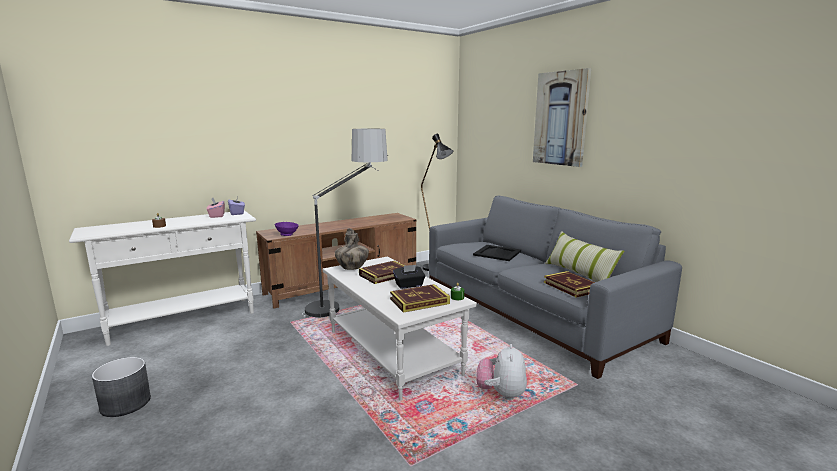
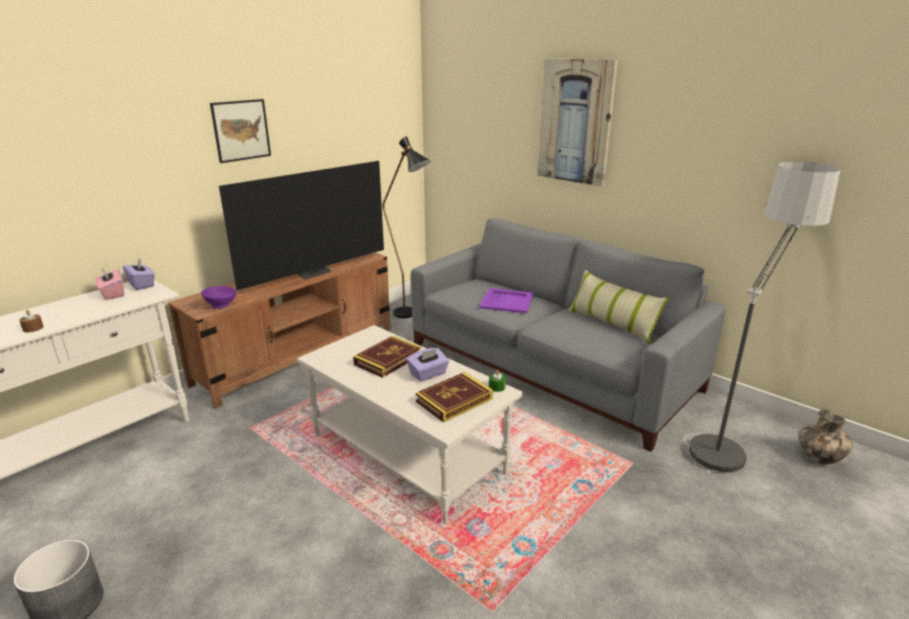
camera: 15 degrees left, 10 degrees up
(320, 121) = (241, 130): none -> picture
(347, 304) = (317, 387): floor lamp -> floor lamp (729, 436)
(352, 268) = (338, 353): vase -> vase (820, 458)
(359, 223) = (313, 272): none -> television
(409, 285) = (428, 374): black tissue box -> purple tissue box
(497, 253) = (506, 301): black tray -> purple tray
(501, 394) = (556, 492): plush toy -> none
(571, 287) = (613, 348): book -> none

